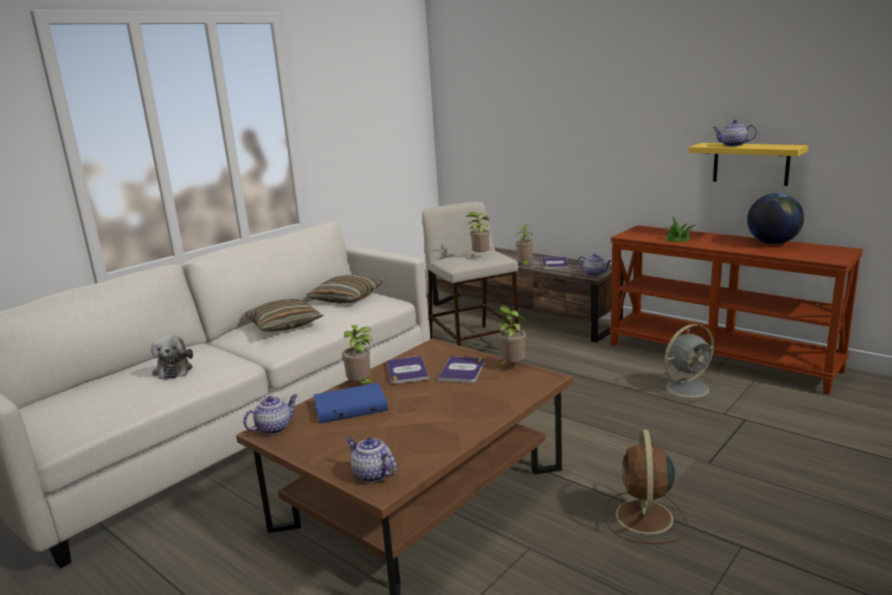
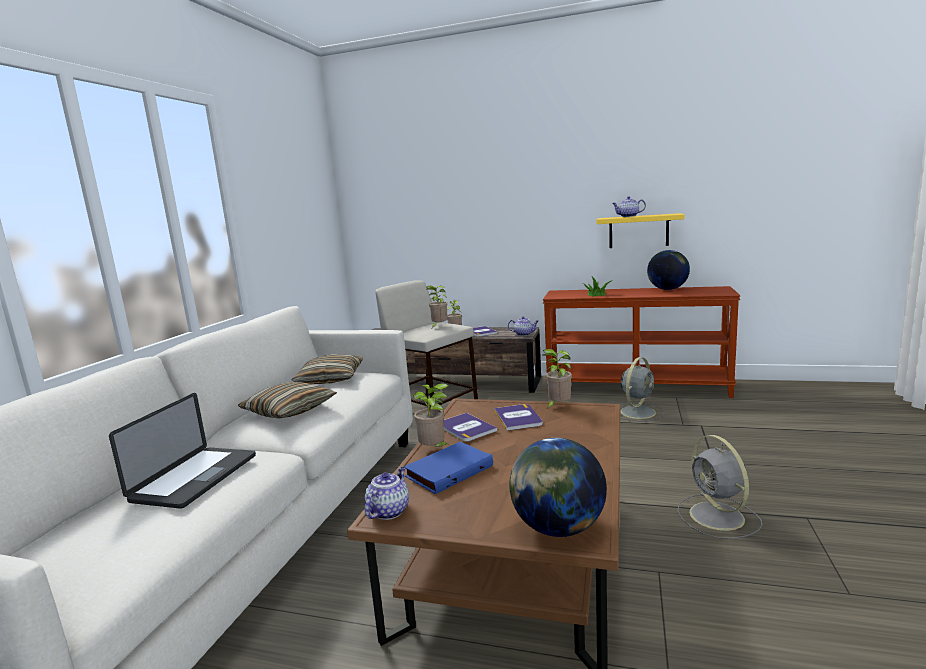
camera: 25 degrees left, 5 degrees down
(173, 370) = (195, 478): plush toy -> laptop
(372, 474) = (558, 528): teapot -> globe
(644, 518) = (718, 517): brown fan -> grey fan

